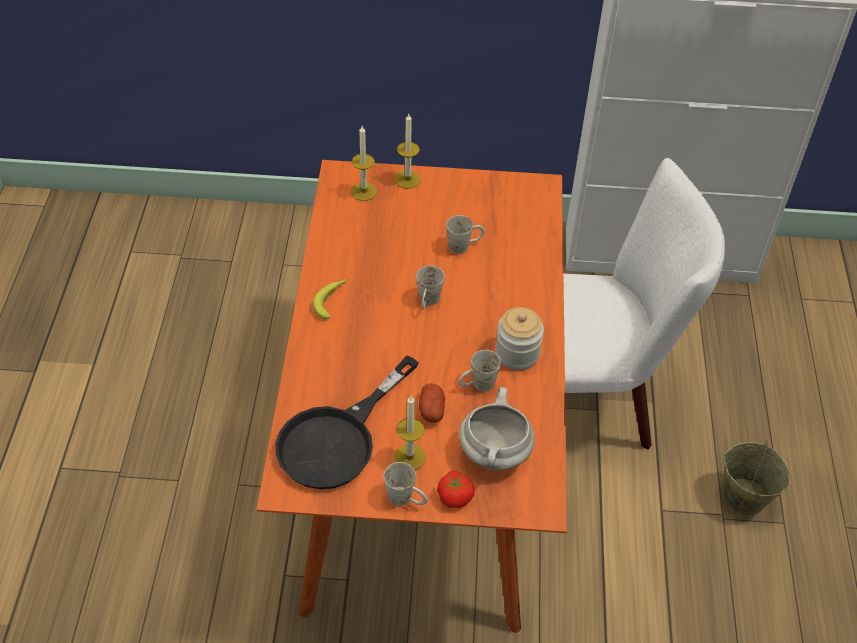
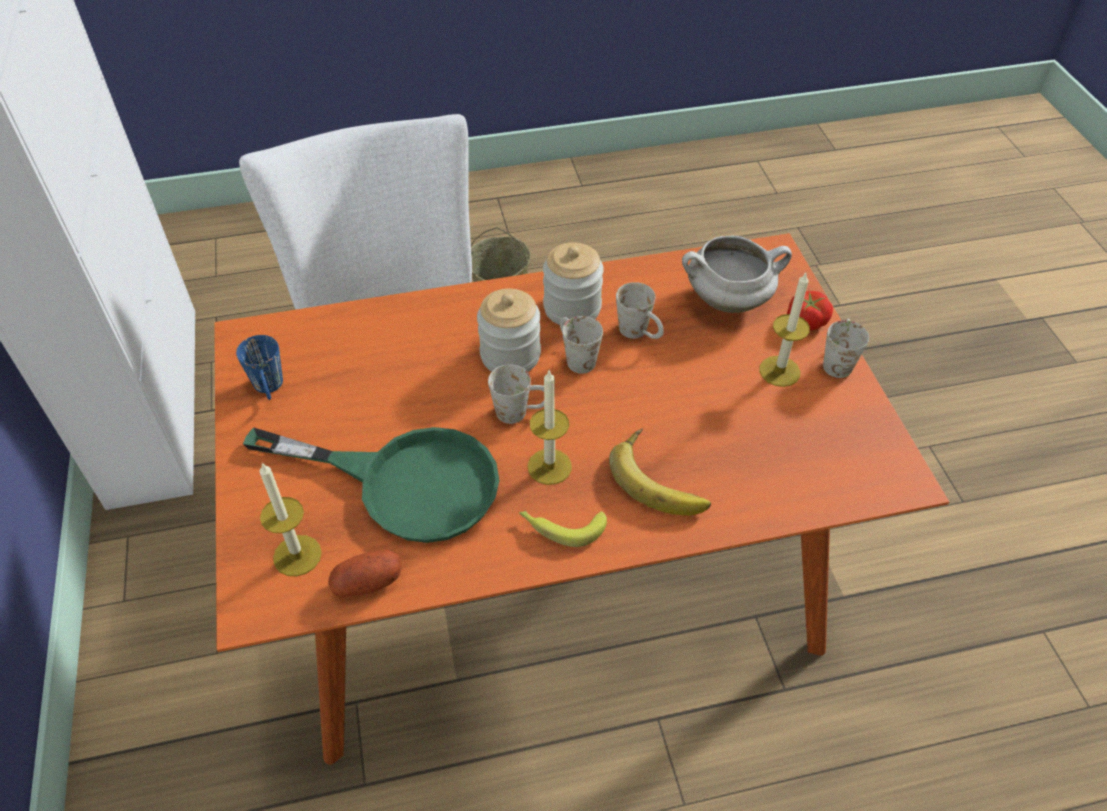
camera: 105 degrees left, 0 degrees up
(337, 439) = (796, 447): black frying pan -> none
(344, 357) = (661, 478): none -> banana
(394, 240) = (405, 482): none -> green frying pan
(407, 179) = (255, 501): candle -> candle (549, 466)
(431, 409) = (699, 367): potato -> potato (367, 583)
(464, 245) = (393, 397): white mug -> white mug (575, 357)
(480, 309) = (510, 355): none -> jar
(491, 193) = (270, 389): none -> blue mug

